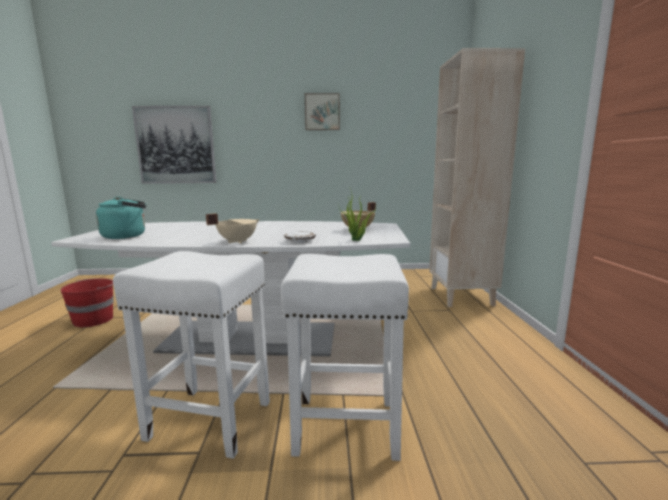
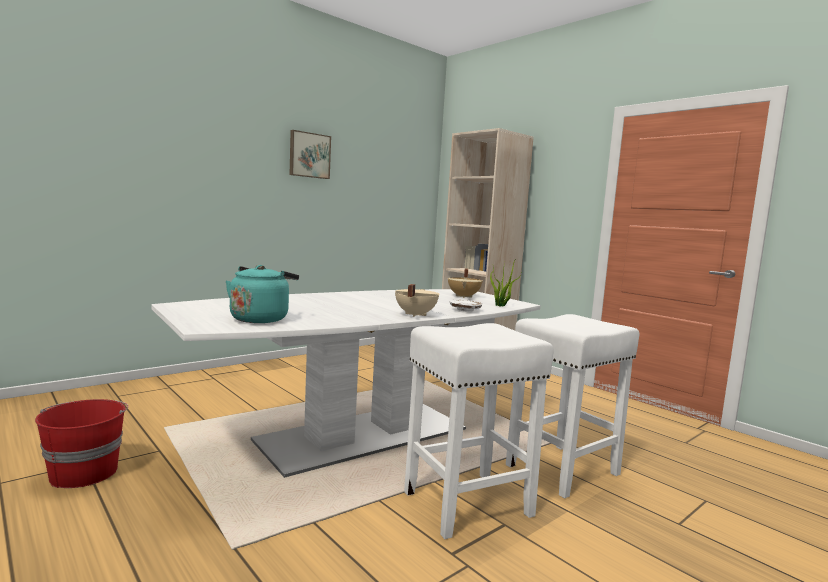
camera: 40 degrees left, 5 degrees down
(176, 145) = (97, 176): picture -> none

